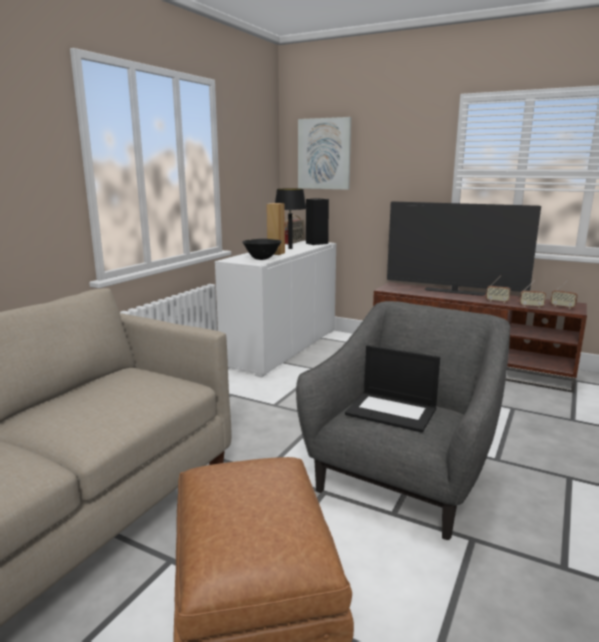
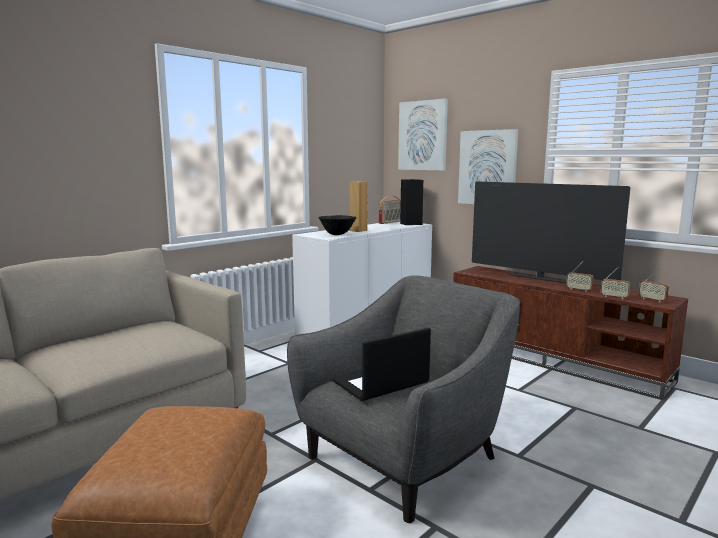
camera: 15 degrees right, 5 degrees down
(290, 248) = (378, 227): black table lamp -> none
(392, 411) = (380, 383): laptop -> laptop turned 105 degrees clockwise
(394, 187) = (487, 168): none -> picture

